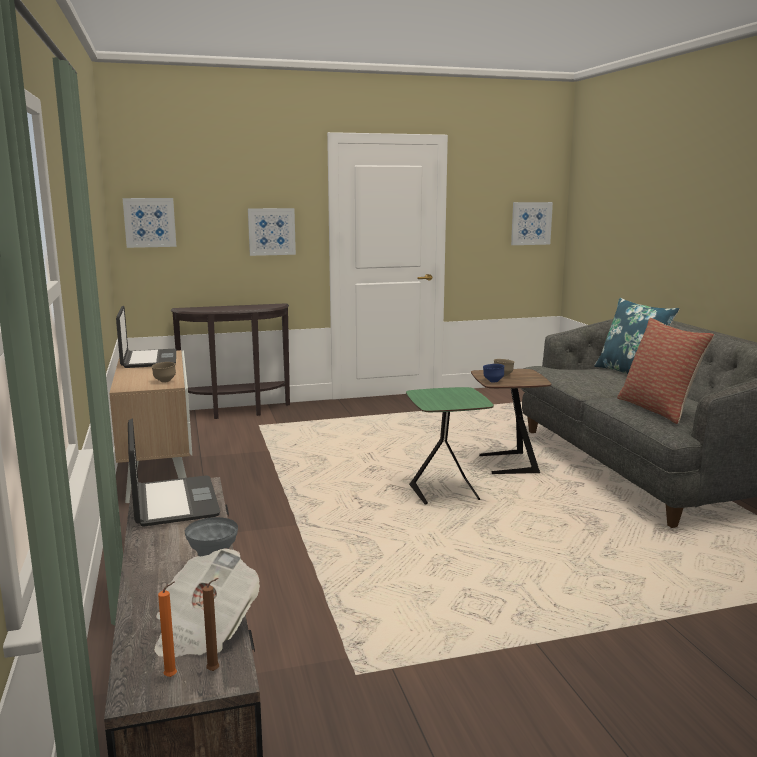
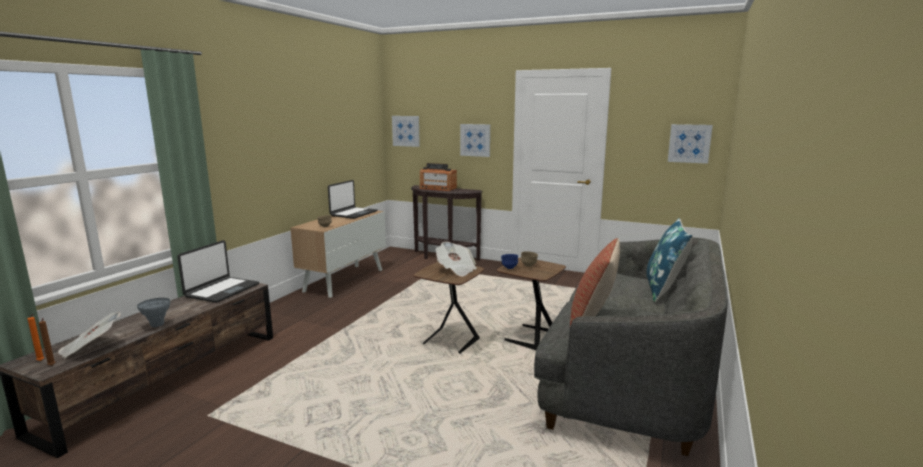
camera: 40 degrees right, 0 degrees up
(225, 308) = (438, 188): none -> radio
(446, 493) = (450, 342): green side table -> brown side table
(450, 394) = (456, 269): none -> newspaper

